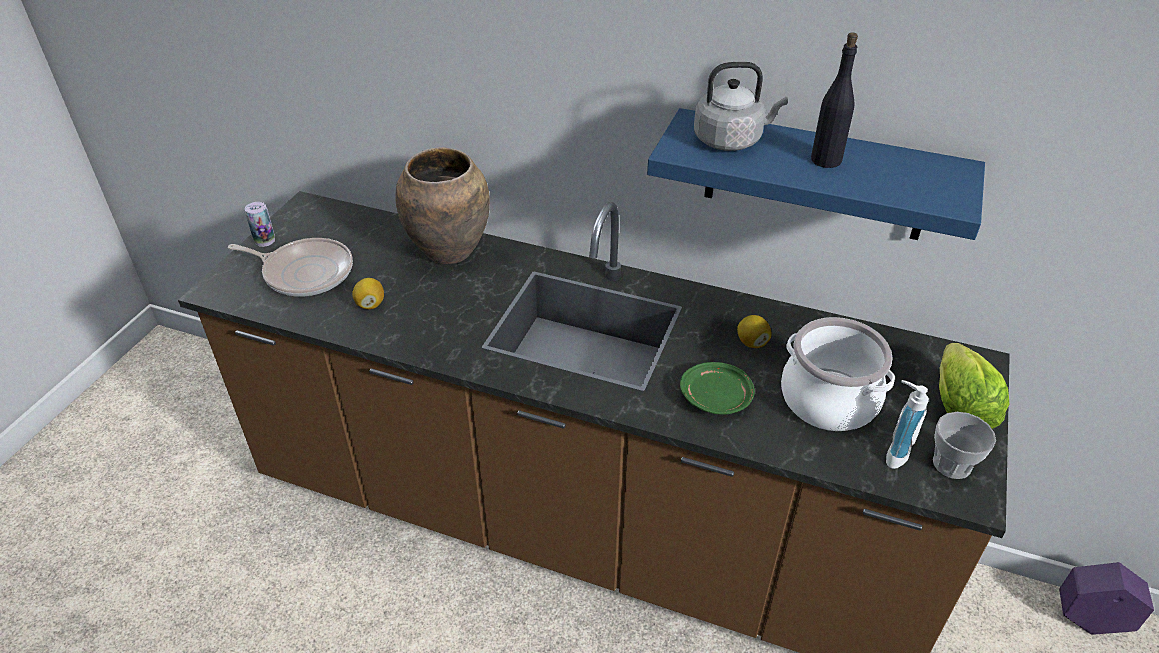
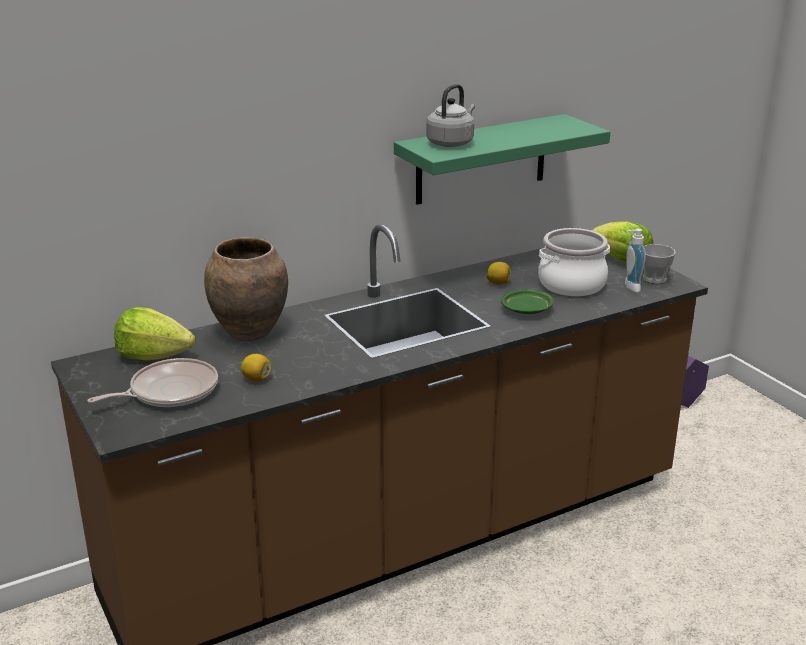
camera: 50 degrees left, 15 degrees down
(265, 240) = (93, 395): can -> none
(355, 229) = (153, 356): none -> lettuce
(816, 176) = (481, 159): blue shelf -> green shelf
(826, 160) = (508, 134): black bottle -> none

